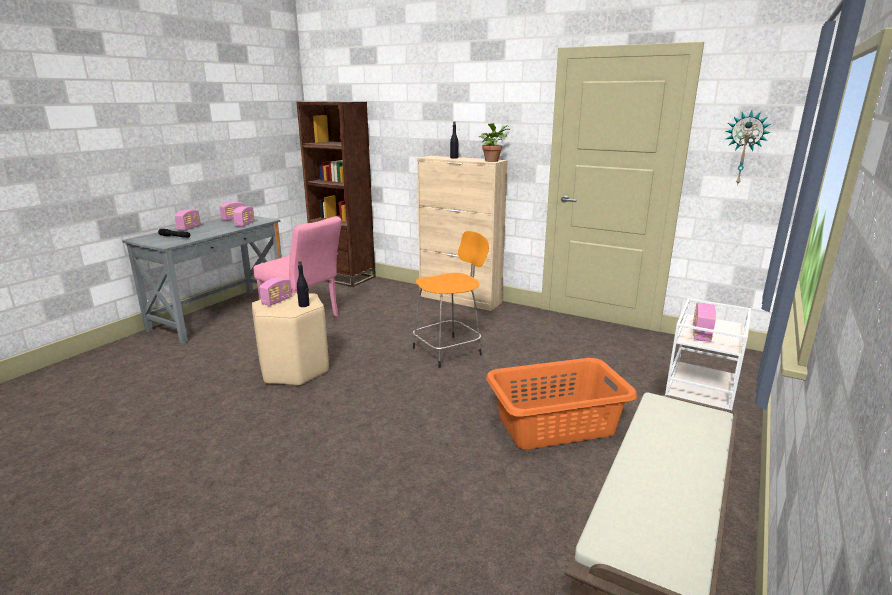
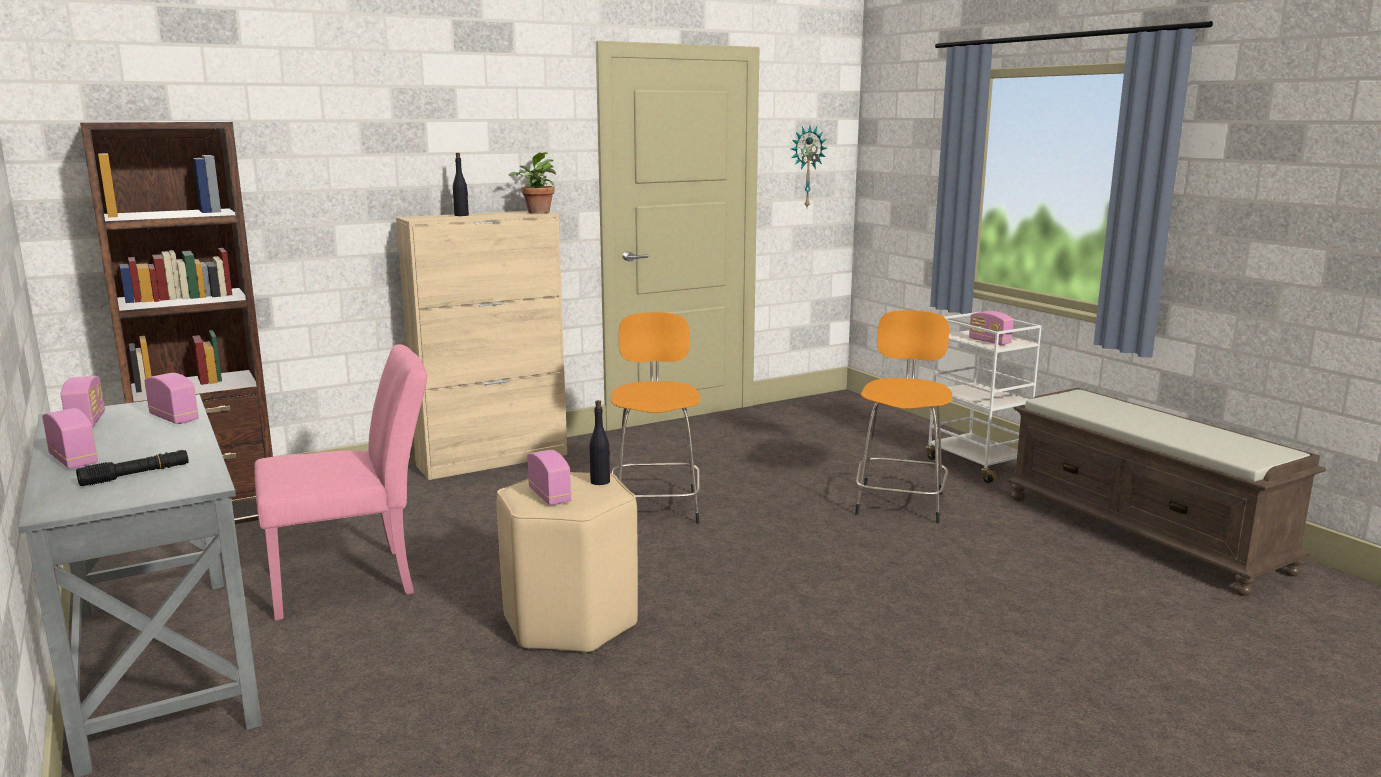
camera: 60 degrees left, 5 degrees down
(557, 425) = (900, 502): orange laundry basket -> orange stool

